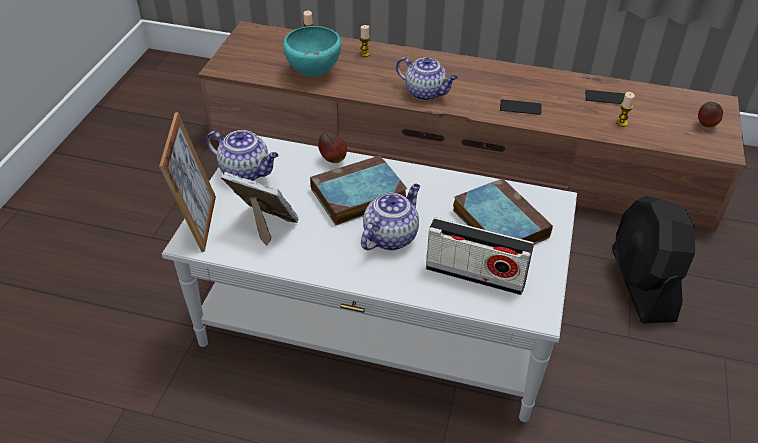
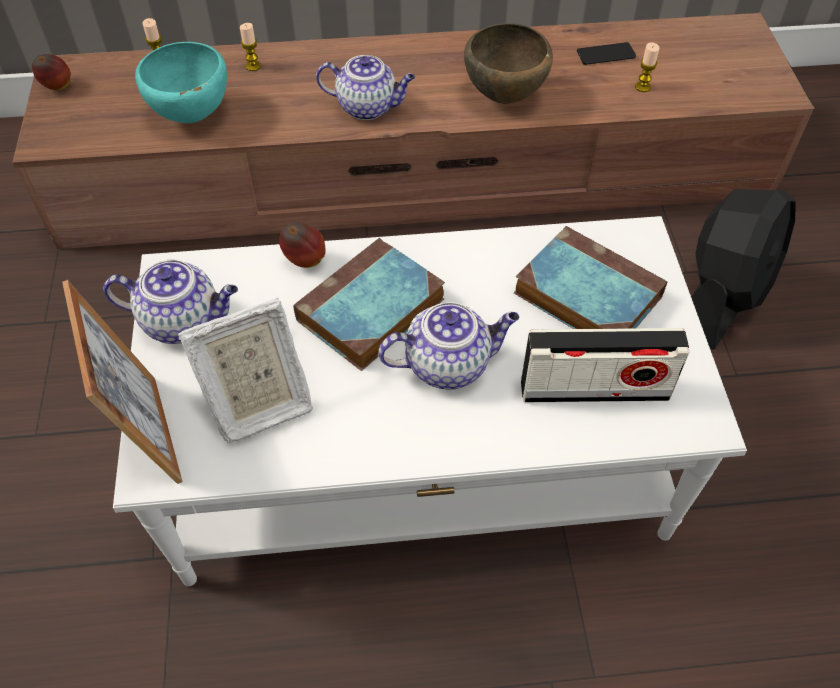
camera: 20 degrees left, 10 degrees up
(266, 226) = (258, 405): picture frame -> picture frame turned 150 degrees clockwise
(390, 236) = (449, 364): teapot -> teapot turned 60 degrees clockwise
(520, 107) = (505, 97): phone -> brown bowl
(642, 284) = (721, 297): black fan -> black fan turned 120 degrees counterclockwise
(705, 126) = (743, 64): apple -> apple (58, 88)

